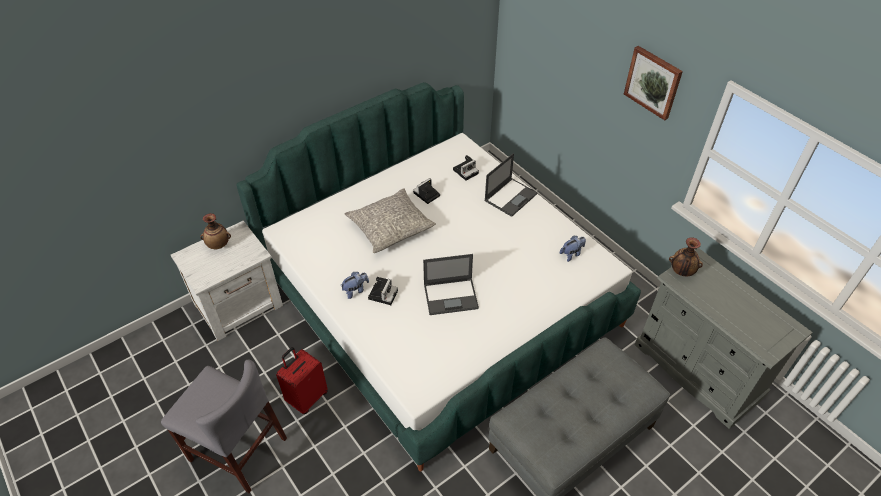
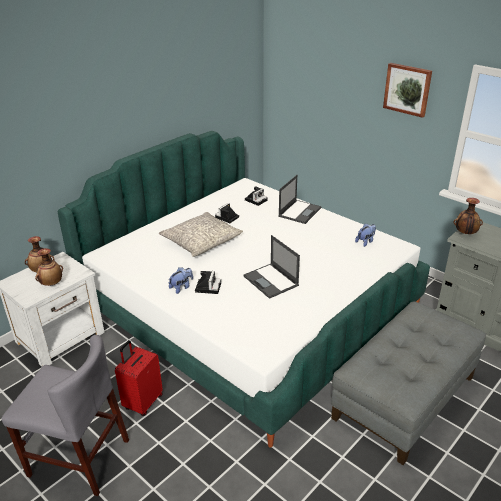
camera: 10 degrees left, 15 degrees down
(226, 264) = (51, 283): none -> vase
(451, 296) = (271, 281): laptop -> laptop turned 75 degrees clockwise

